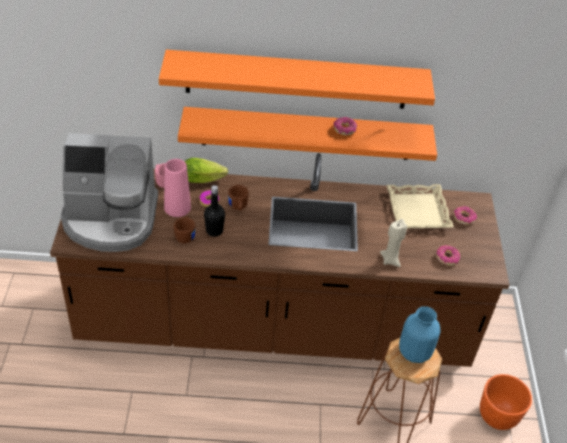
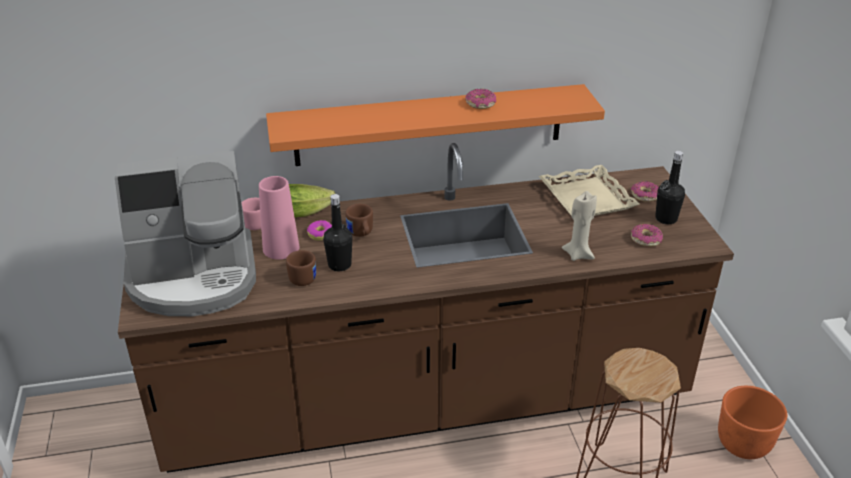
camera: 10 degrees left, 10 degrees down
(296, 79) = (410, 48): orange shelf -> none
(414, 353) = (641, 366): blue vase -> none
(471, 242) = (666, 219): none -> black bottle

